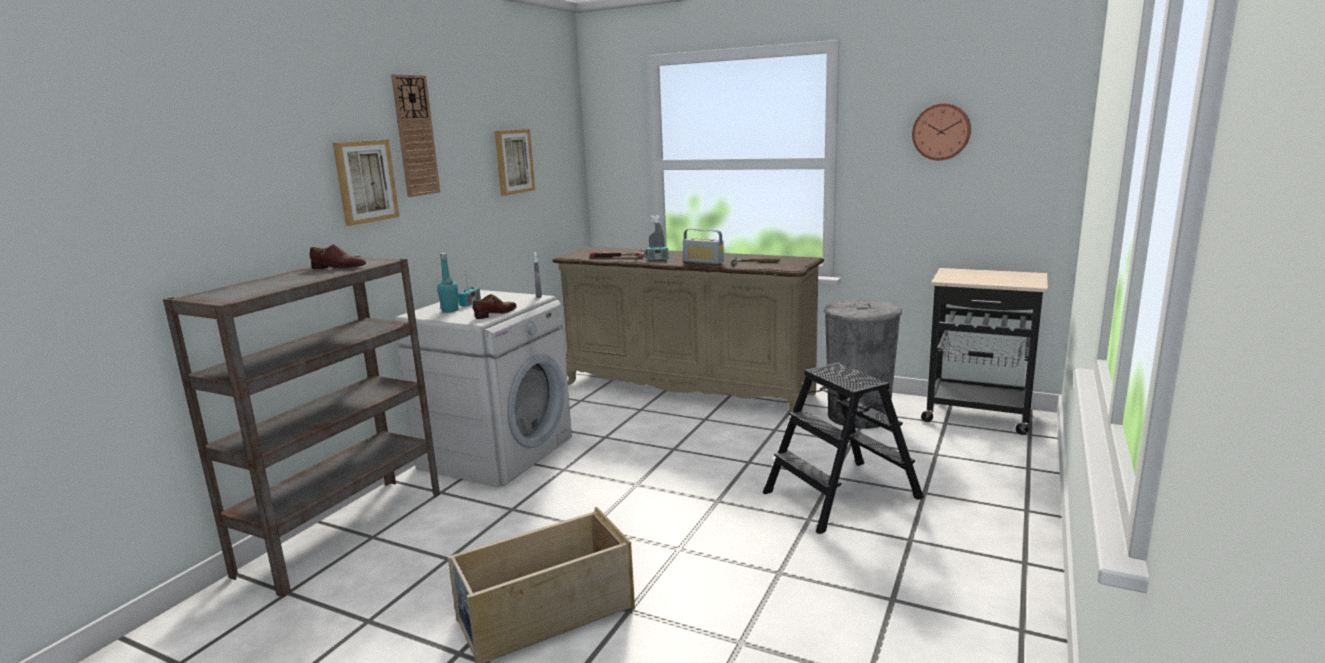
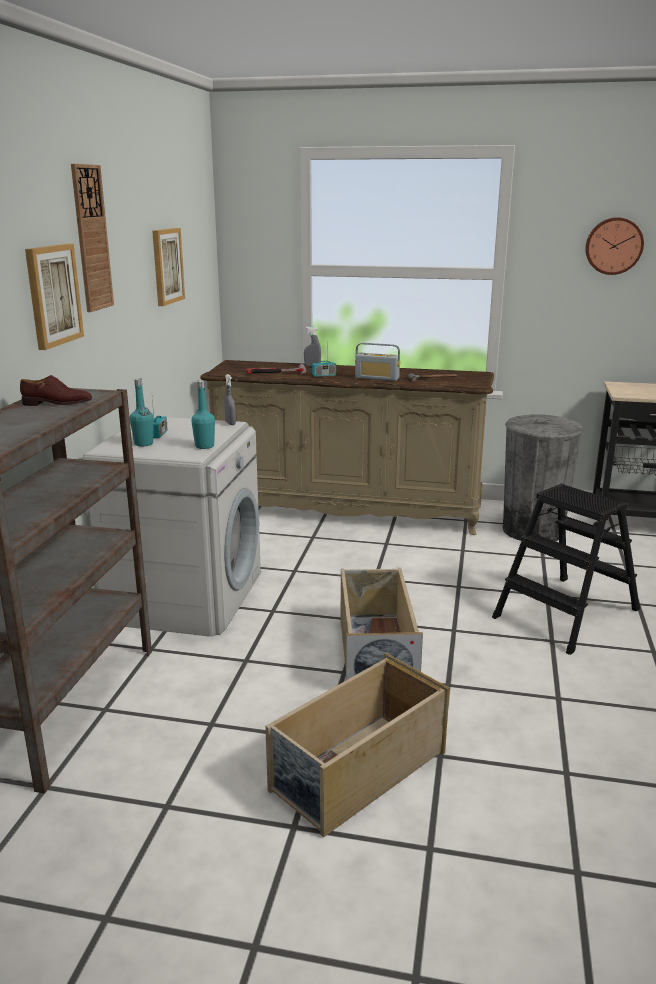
camera: 15 degrees left, 5 degrees up
(496, 313) = (204, 446): brown shoe -> turquoise bottle
(629, 514) = (375, 653): none -> beige storage box

